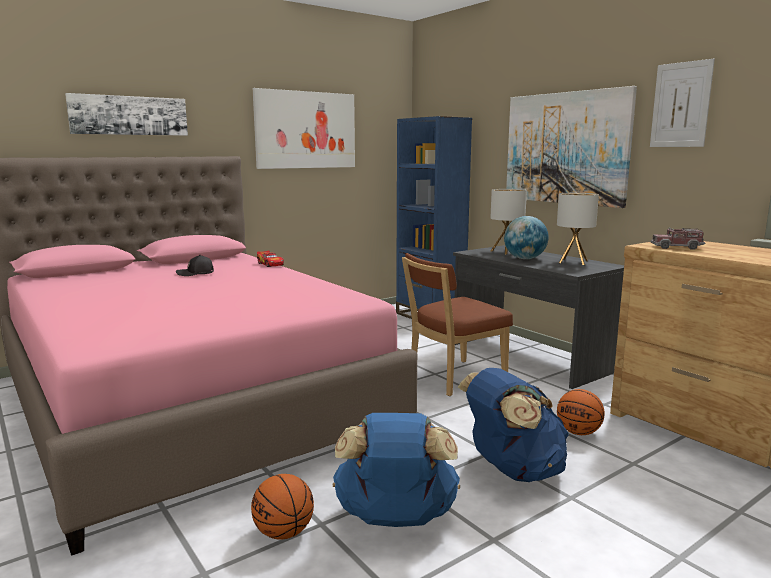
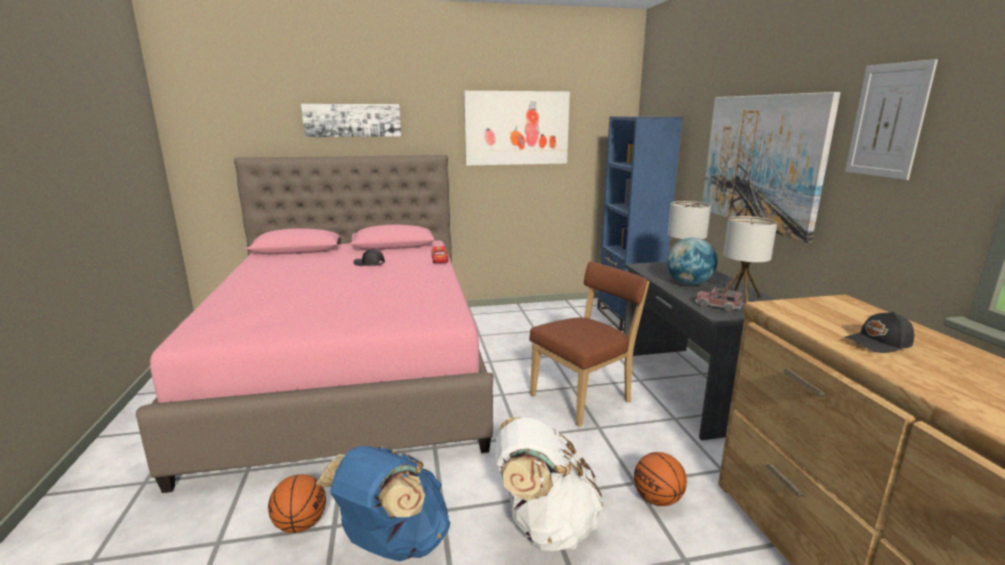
camera: 25 degrees right, 5 degrees up
(453, 379) = (584, 397): brown chair -> brown chair turned 150 degrees clockwise
(512, 470) = (544, 525): blue backpack -> white backpack
(676, 247) = (809, 315): toy truck -> toy truck (718, 306)
(738, 254) = (879, 343): none -> black cap

